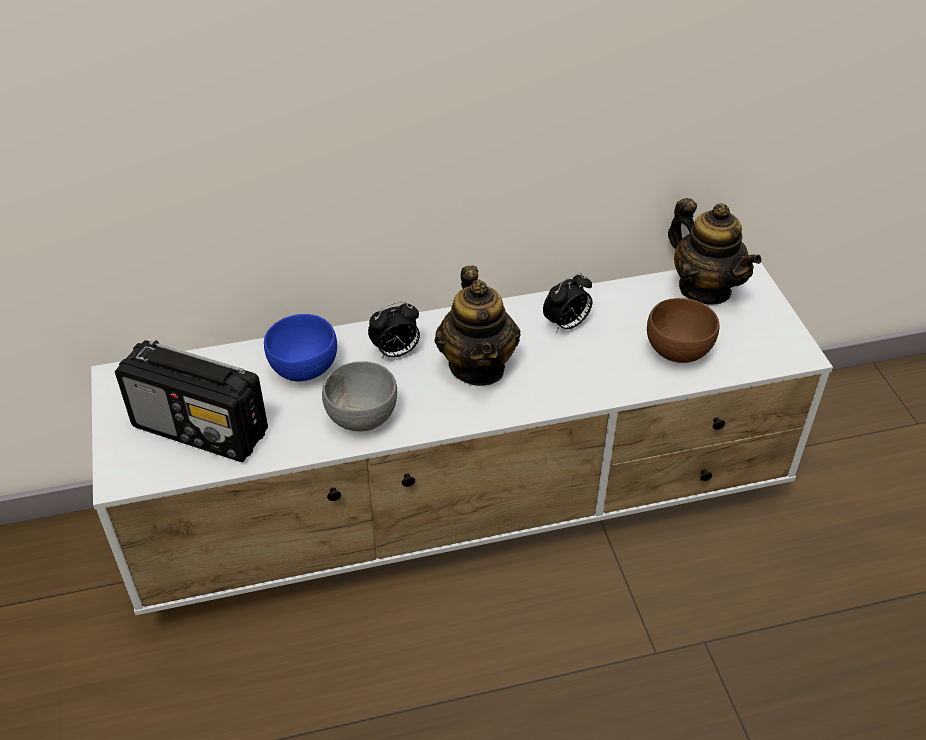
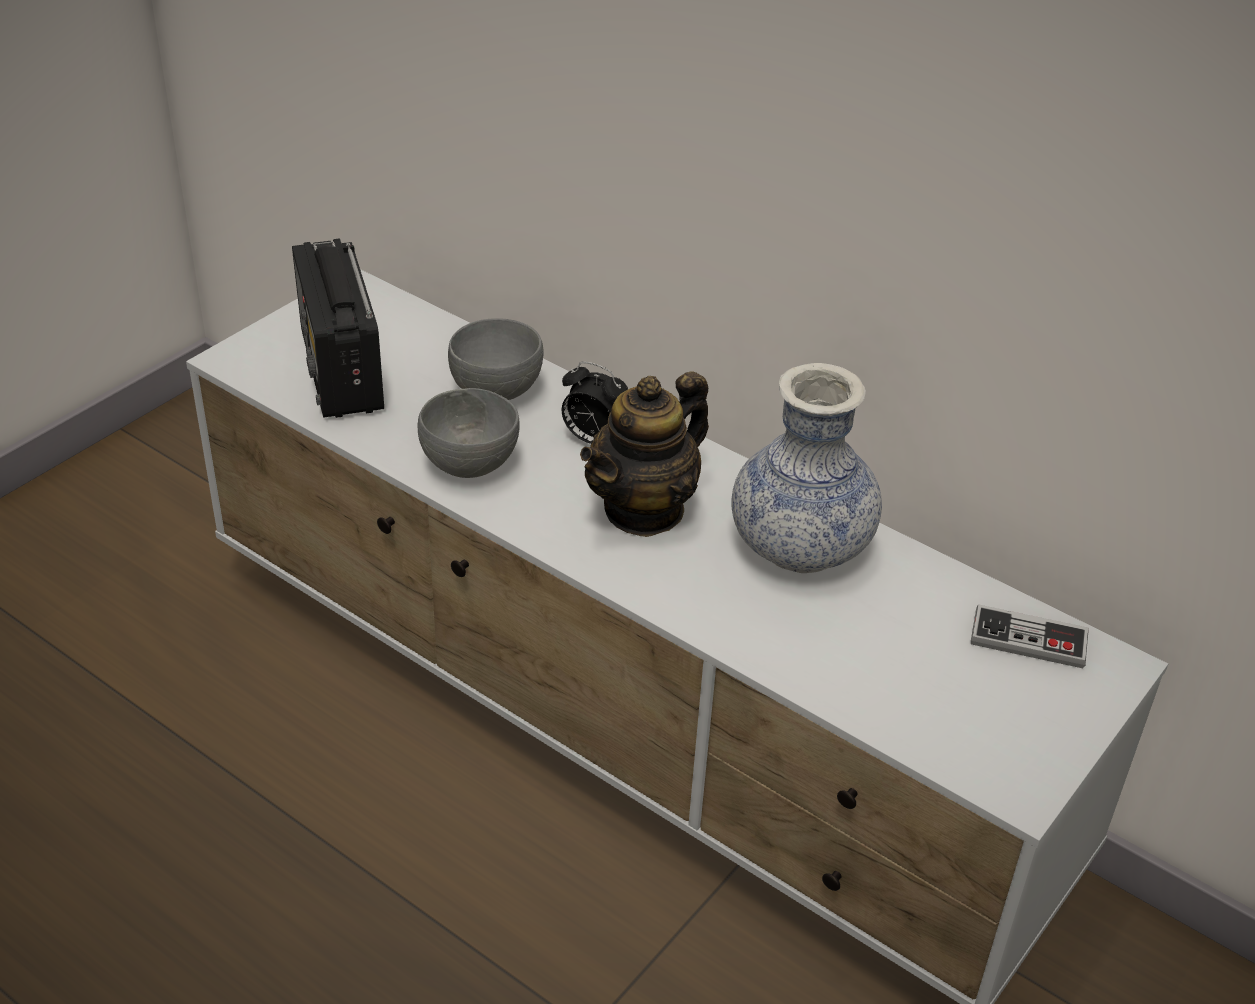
camera: 50 degrees right, 5 degrees down
(305, 369) = (497, 392): blue bowl -> grey bowl
(566, 325) = (800, 547): alarm clock -> vase
(677, 352) = (872, 666): brown bowl -> none
(704, 289) = (1028, 640): teapot -> game controller

